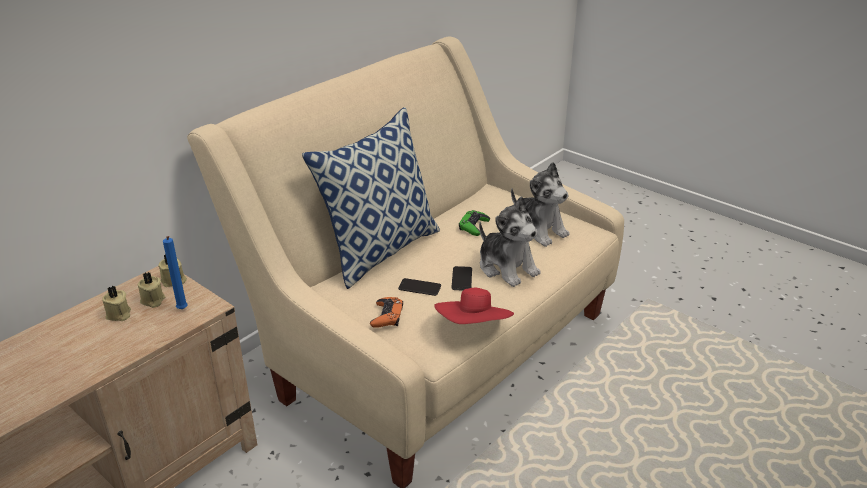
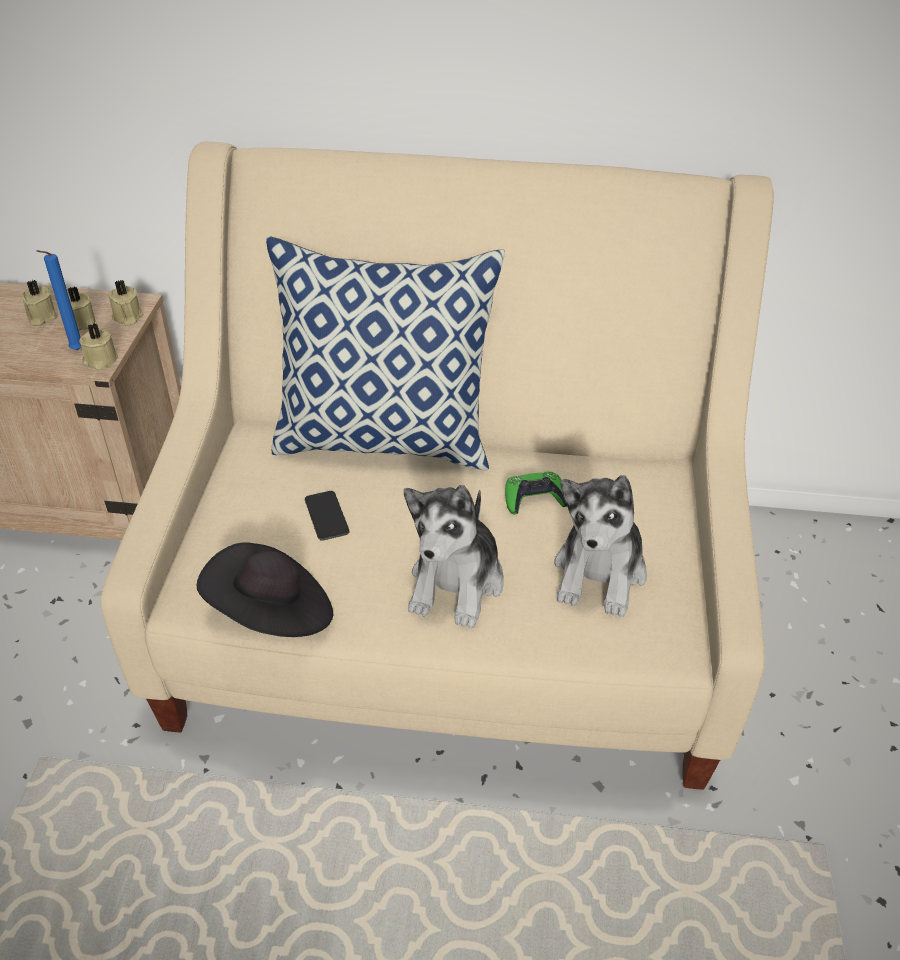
camera: 55 degrees right, 10 degrees up
(208, 303) = (100, 360): none -> beige candle
(387, 316) = (238, 517): orange game controller -> none
(461, 279) = (383, 548): phone -> none
(474, 328) = (272, 614): red hat -> black hat

